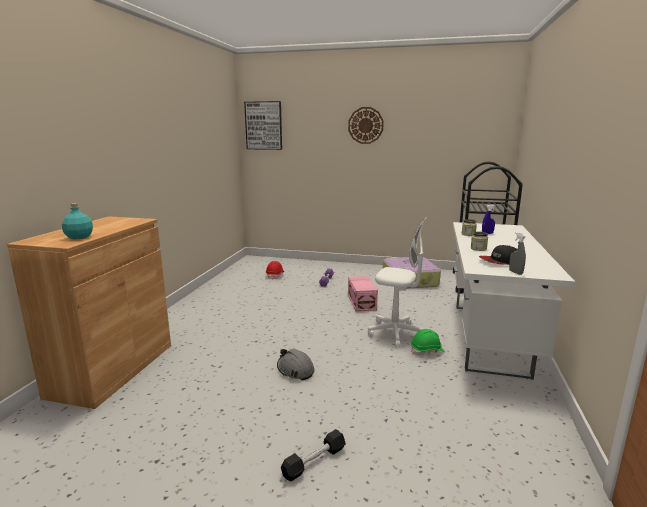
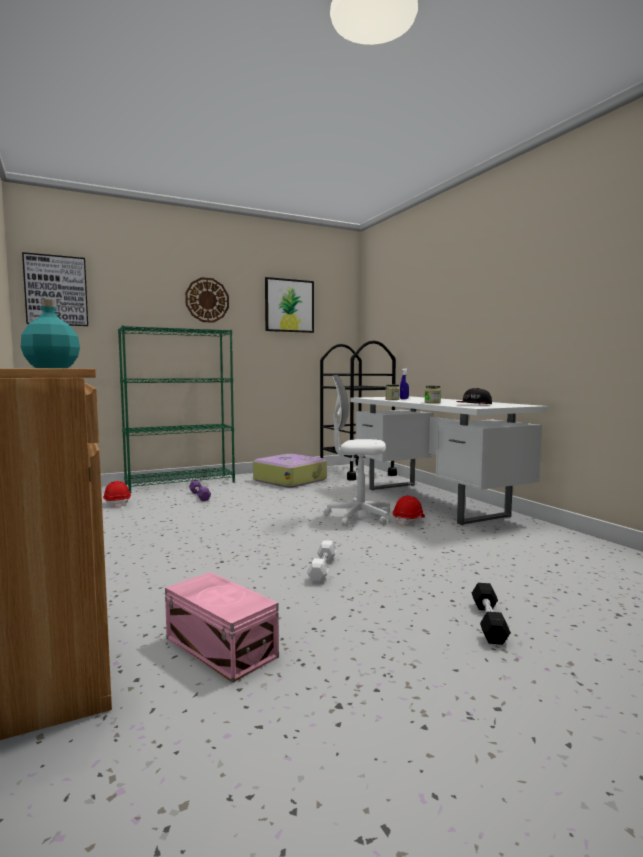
camera: 40 degrees left, 10 degrees down
(295, 370) = (322, 569): grey hard hat -> white dumbbell
(333, 266) = (181, 483): none -> green bookcase
(362, 302) = (276, 503): pink storage box -> pink storage box (221, 646)
(395, 333) = (358, 517): white office chair -> white office chair turned 150 degrees counterclockwise
(427, 351) = (409, 521): green hard hat -> red hard hat
(439, 125) = (289, 305): none -> picture
(515, 272) = (504, 406): grey spray bottle -> none

